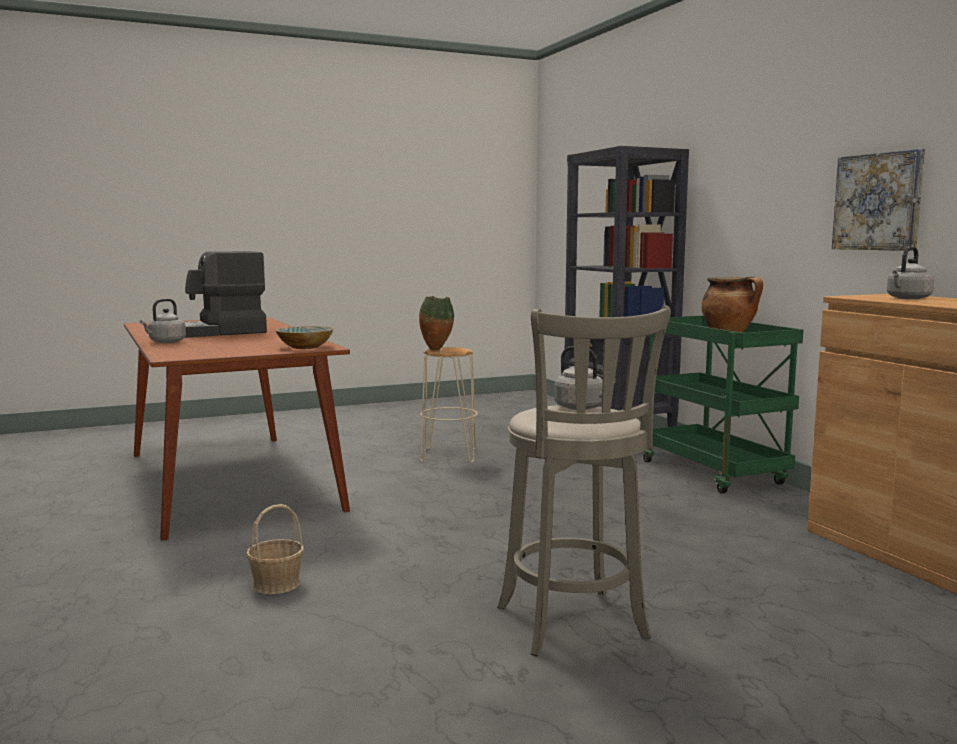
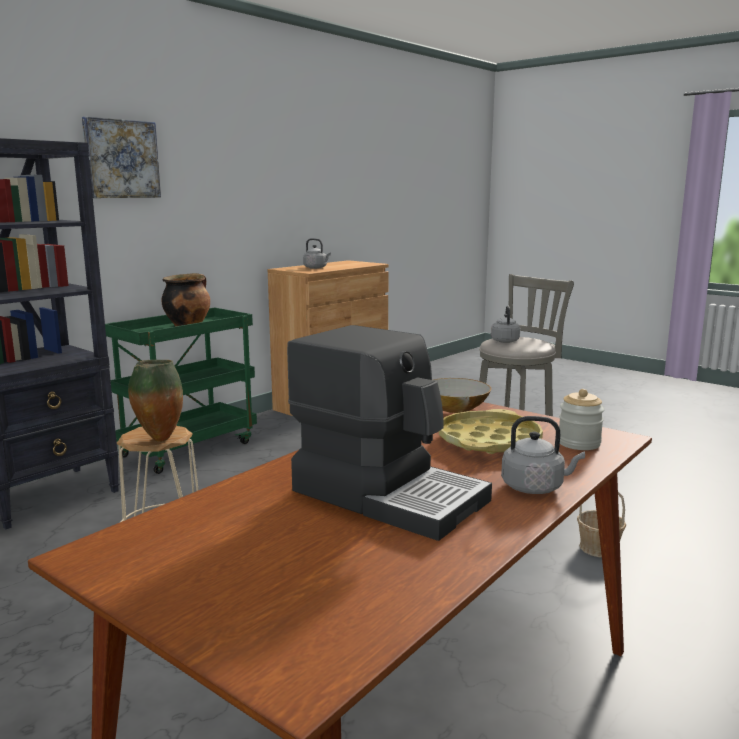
camera: 115 degrees left, 5 degrees up
(186, 352) = (579, 443): none -> jar
(234, 344) = (488, 441): none -> yellow tray
(878, 202) = (247, 210): picture -> picture (121, 159)

